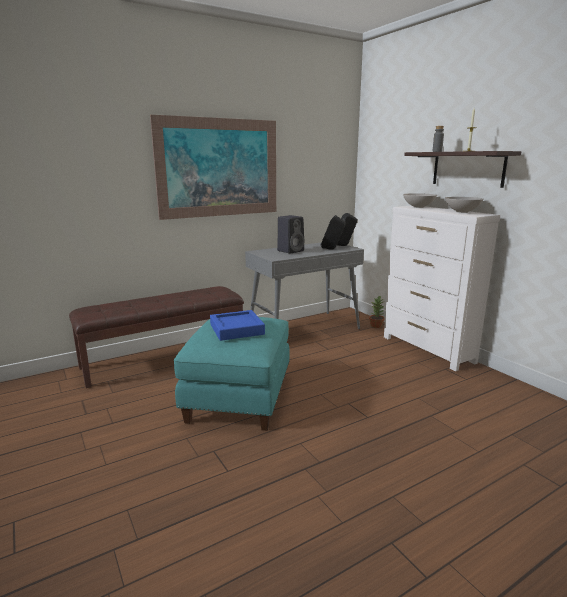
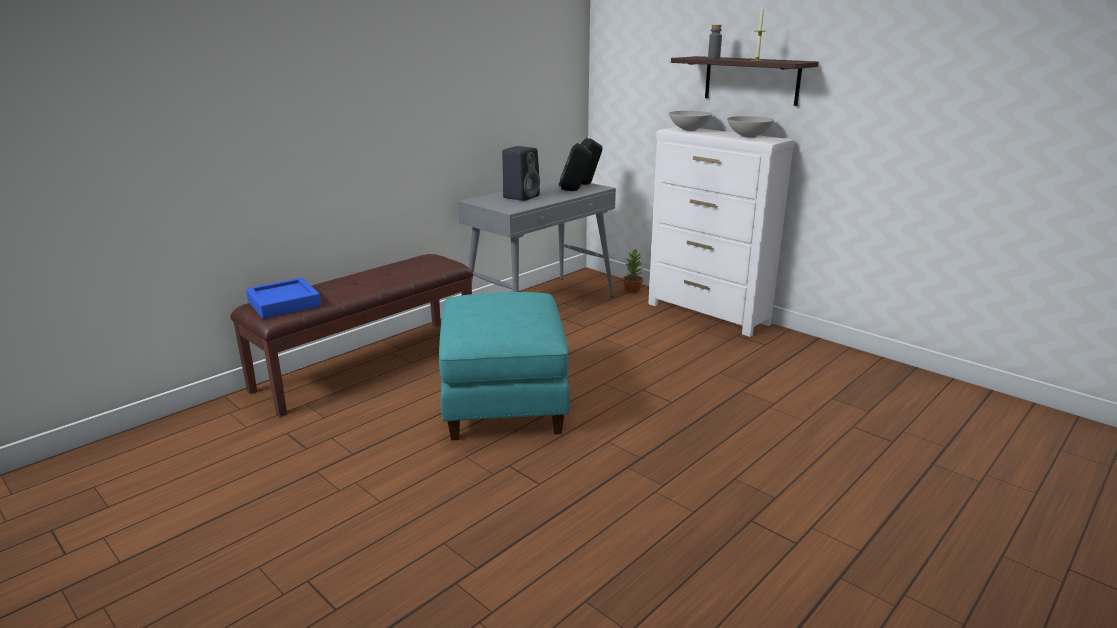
camera: 15 degrees left, 5 degrees up
(219, 168) = (418, 83): picture -> none
(237, 329) = (504, 311): blue tray -> blue tray (284, 303)

